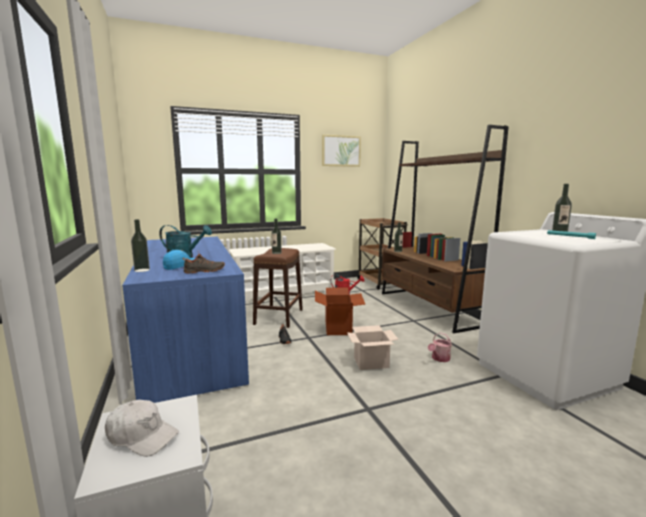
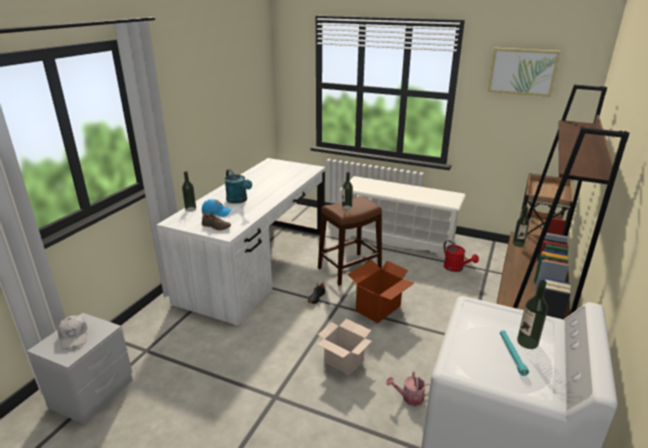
camera: 45 degrees right, 15 degrees up
(191, 341) = (257, 265): blue desk -> white desk

